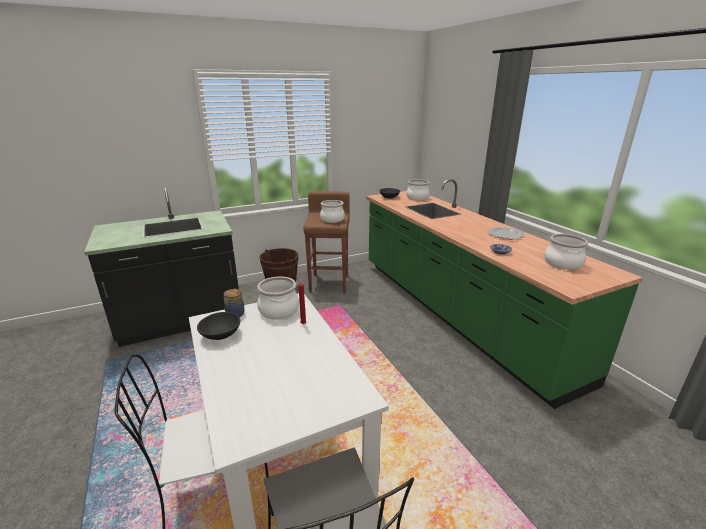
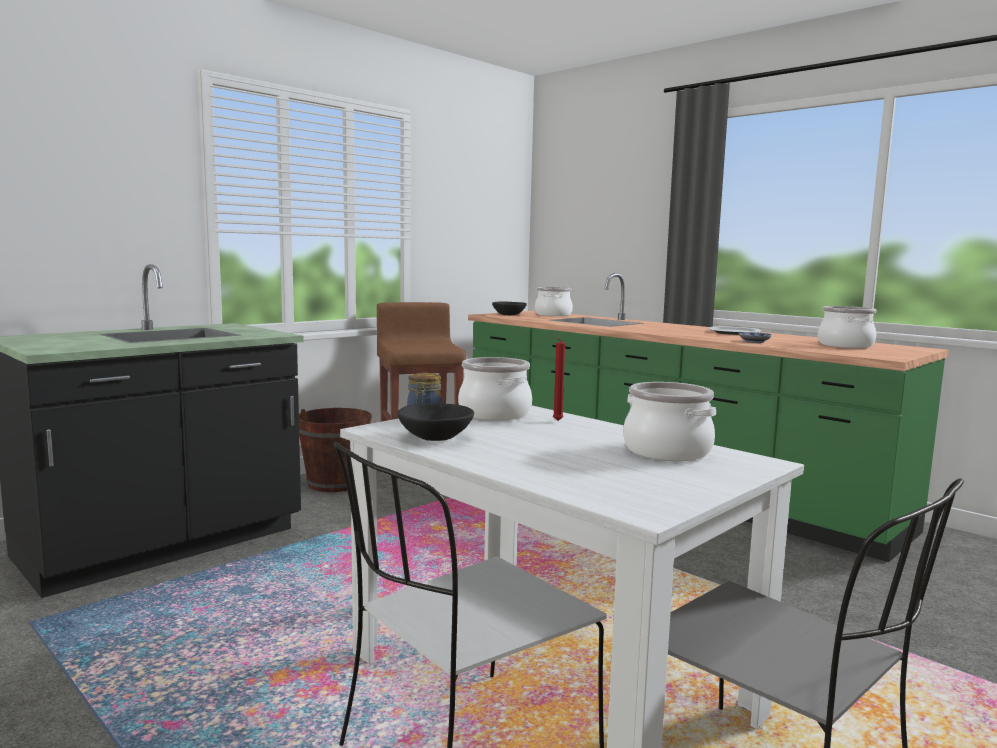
camera: 20 degrees left, 15 degrees down
(332, 219) = (432, 344): cooking pot -> cooking pot (667, 451)

